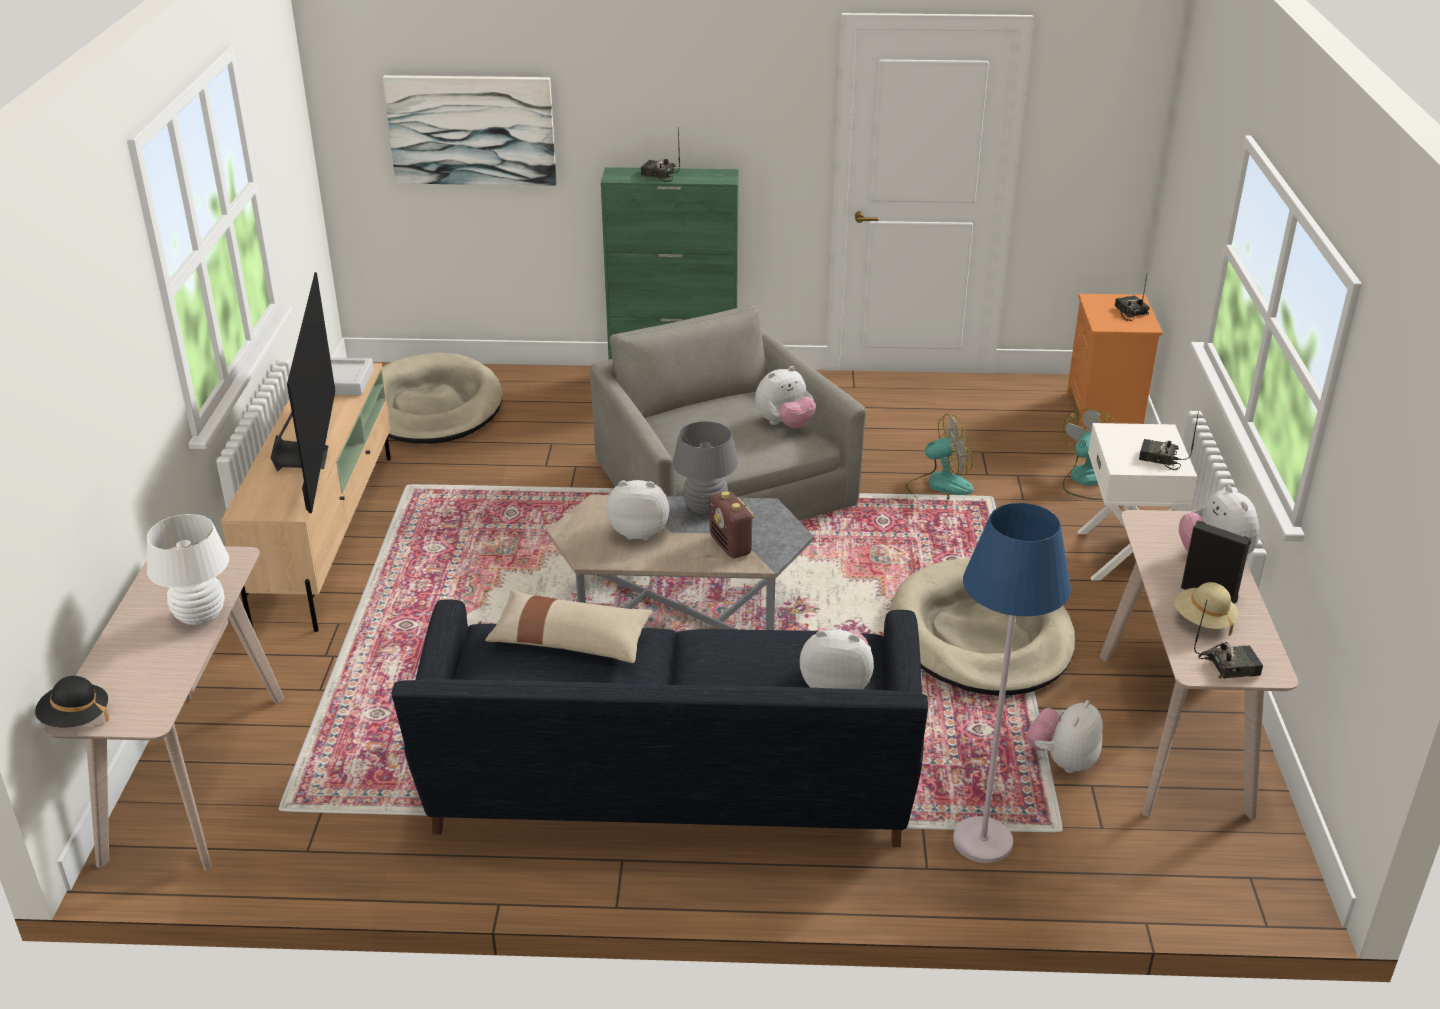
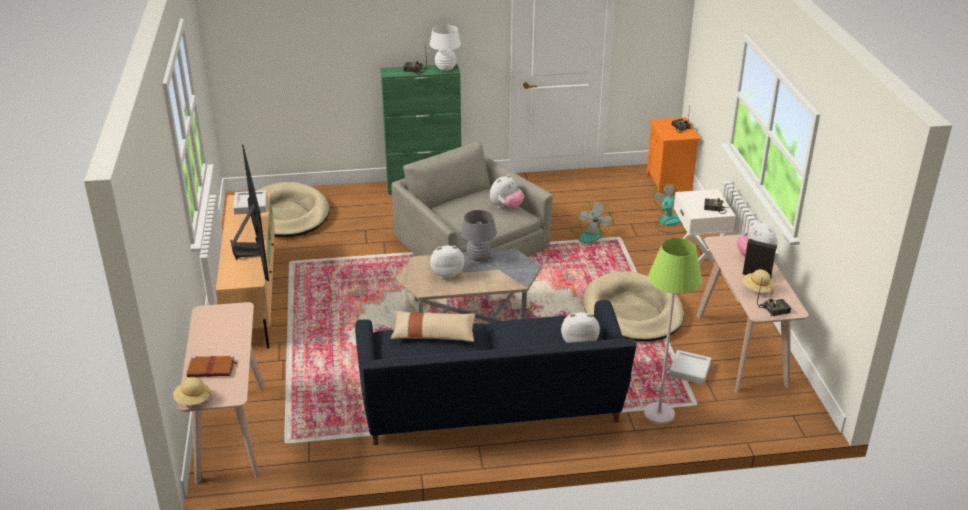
camera: 10 degrees left, 0 degrees up
(75, 718) = (193, 400): black hat -> beige hat
(136, 661) = (212, 368): none -> brown book
(200, 616) = (236, 341): white table lamp -> white table lamp (445, 68)
(471, 130) = (301, 51): picture -> none
(731, 546) = (499, 276): radio -> none
(939, 487) = (590, 234): fan -> fan turned 120 degrees clockwise
(982, 841) = (659, 414): blue floor lamp -> green floor lamp
(1063, 761) = (689, 370): plush toy -> grey tray

